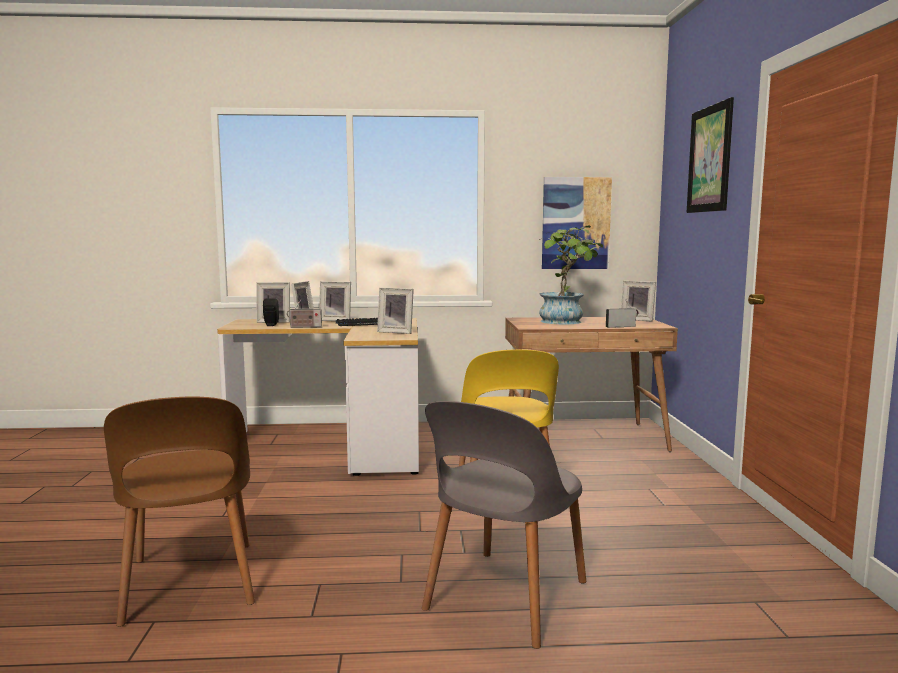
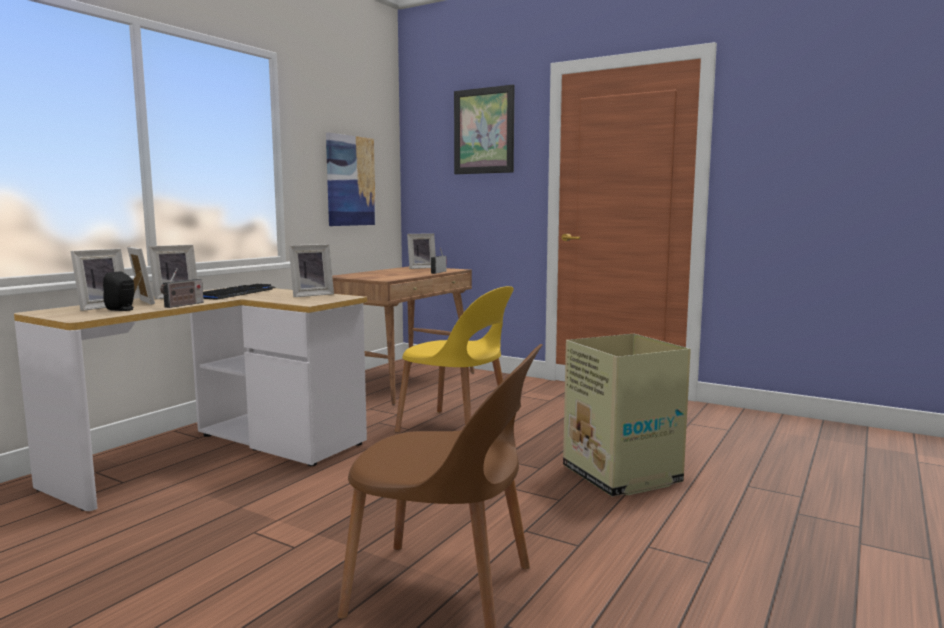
camera: 55 degrees left, 0 degrees up
(504, 598) = (622, 475): grey chair -> cardboard box
(567, 322) = (388, 274): potted plant -> none

